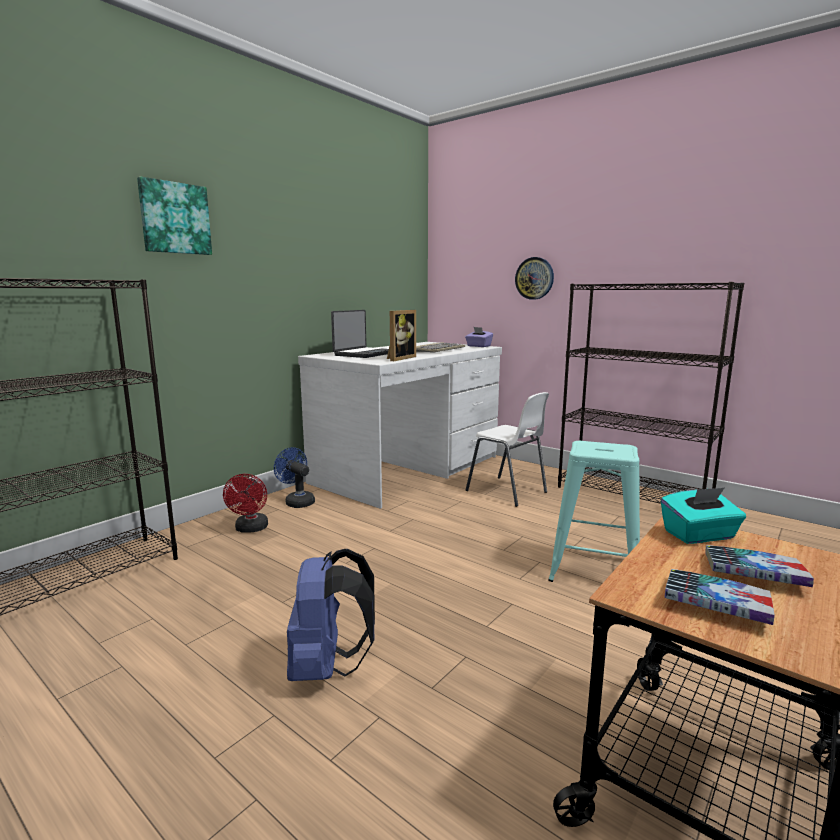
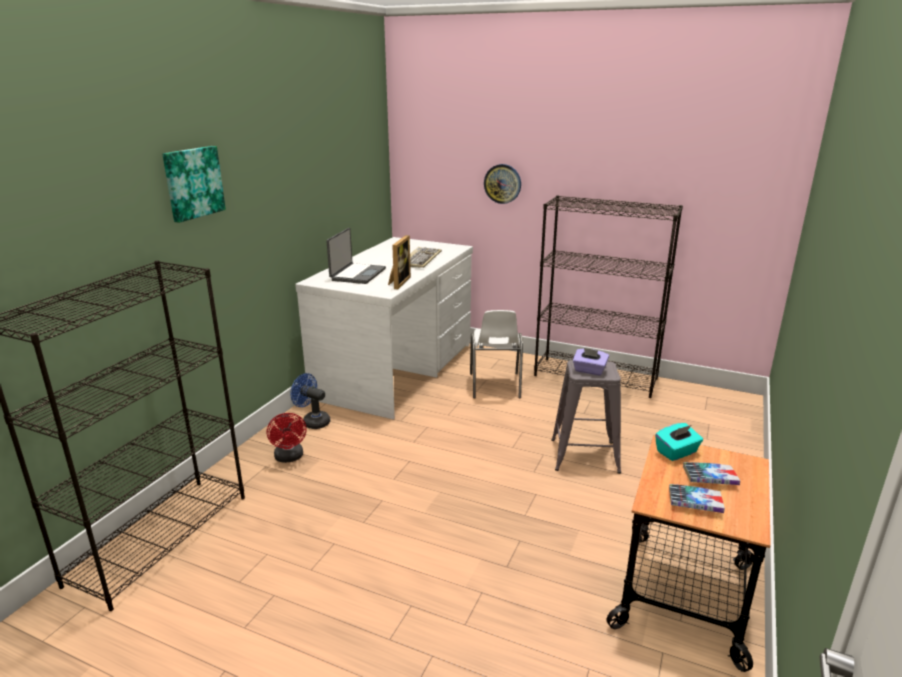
camera: 15 degrees left, 10 degrees up
(327, 667) = (429, 566): blue backpack -> none
(478, 346) = (451, 246): purple tissue box -> purple tissue box (589, 371)
(508, 492) = (495, 386): white chair -> white chair turned 60 degrees clockwise
(593, 570) = (584, 456): turquoise stool -> grey stool

